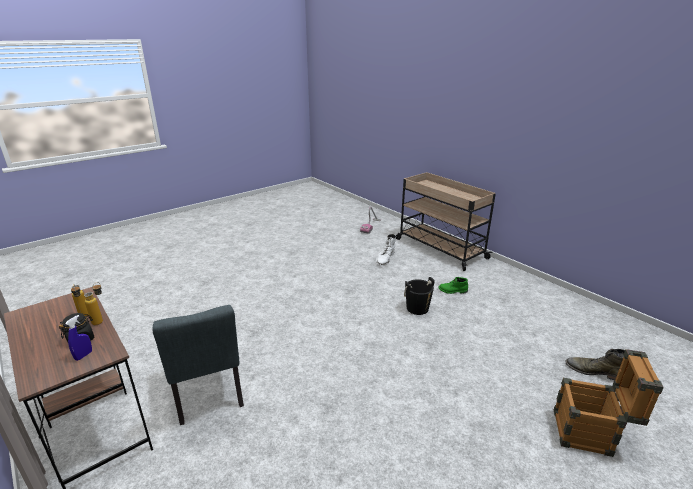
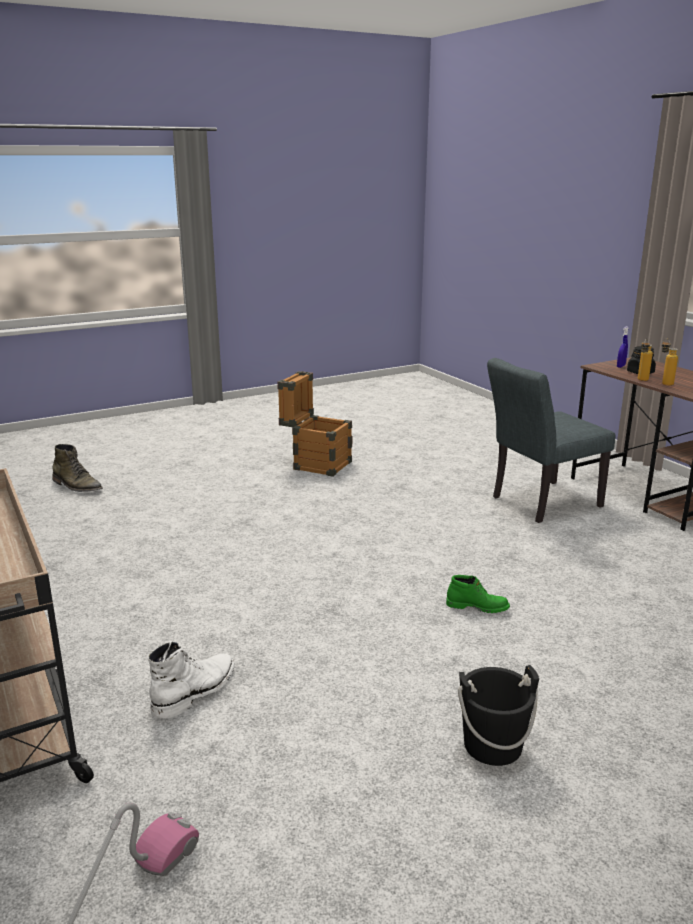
camera: 170 degrees left, 5 degrees down
(208, 396) = (539, 503): grey chair -> grey chair turned 105 degrees counterclockwise
(417, 308) = (221, 566): black bucket -> black bucket (492, 745)
(452, 291) = (123, 589): green boot -> green boot (477, 607)
(590, 434) = (161, 457): crate -> crate (316, 464)

